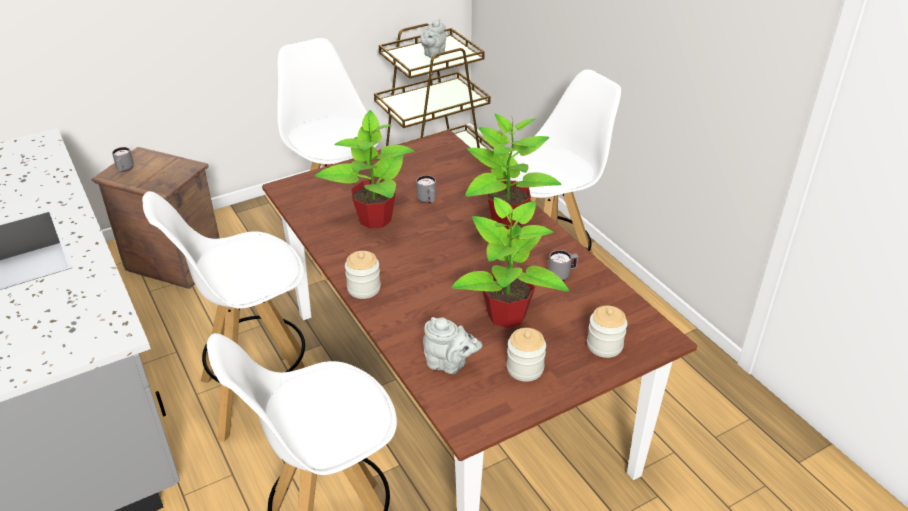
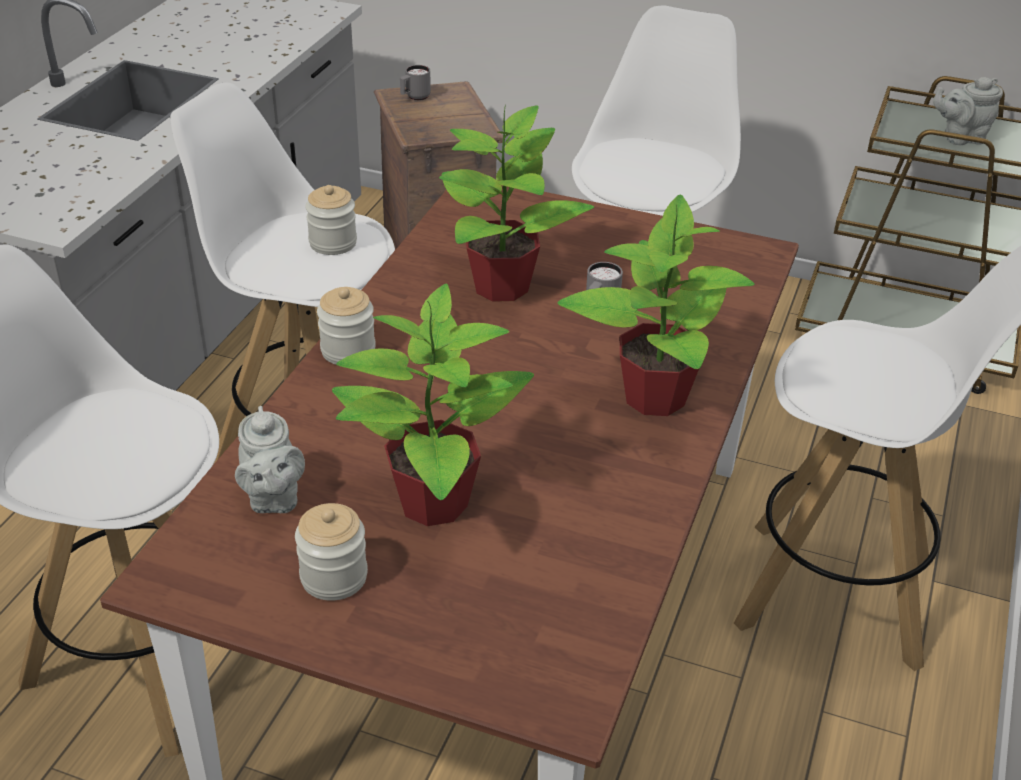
camera: 50 degrees right, 0 degrees up
(562, 275) = (591, 515): grey mug -> none
(604, 345) = (473, 641): jar -> jar (333, 243)

